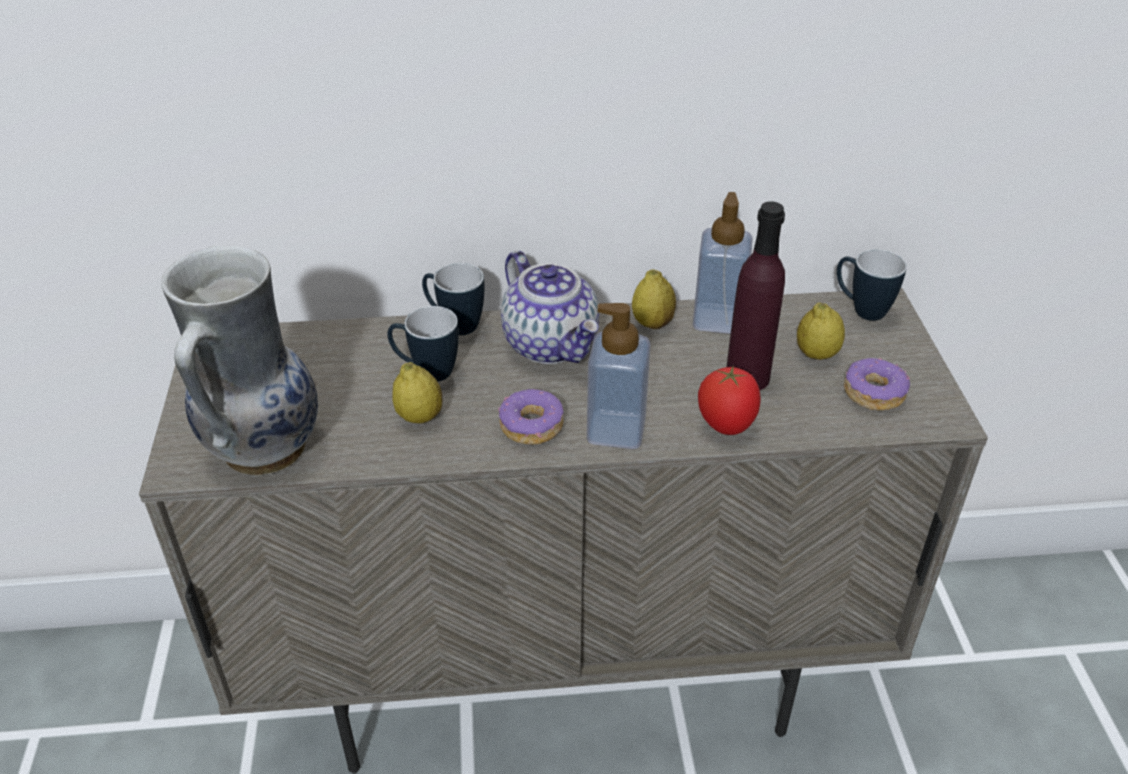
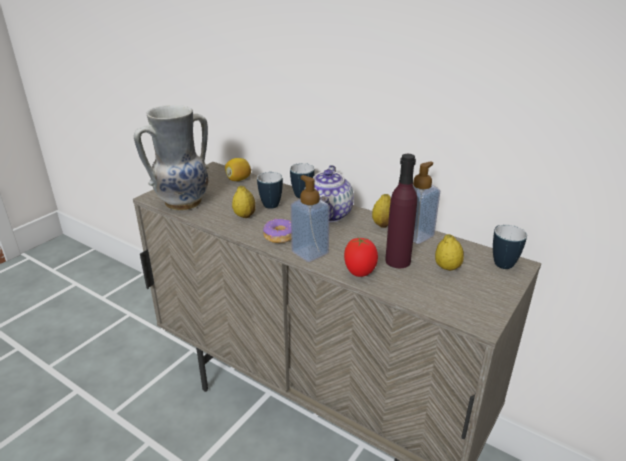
camera: 40 degrees right, 10 degrees down
(301, 346) = (238, 179): none -> lemon
(873, 393) = (455, 295): donut -> none

